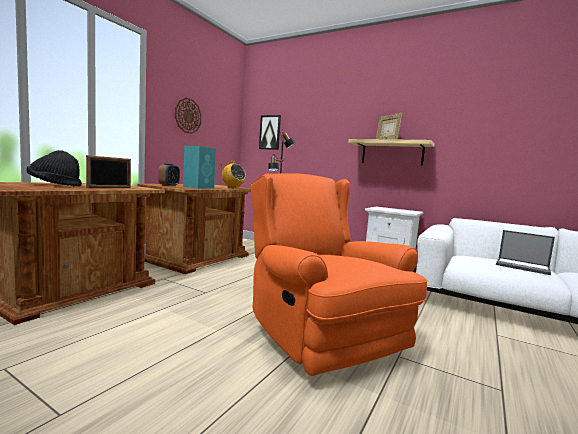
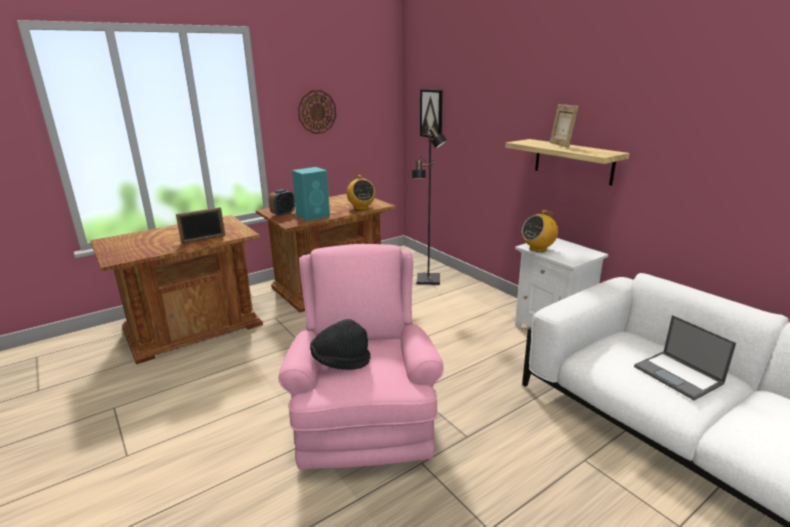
camera: 25 degrees right, 15 degrees up
(54, 185) = (159, 239): black hat -> black hat (340, 361)
(320, 337) = (364, 422): orange armchair -> pink armchair
(381, 209) = (538, 249): none -> radio

